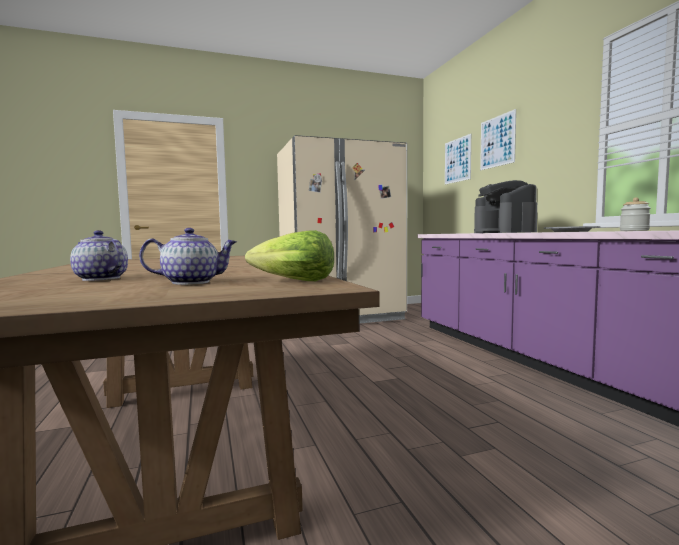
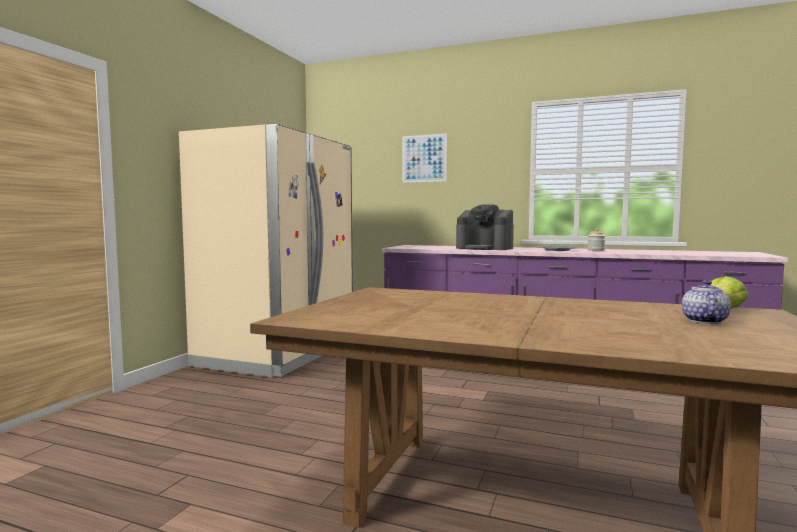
camera: 50 degrees left, 0 degrees up
(99, 279) = (640, 332): teapot -> none
(457, 160) = (368, 167): picture -> none

